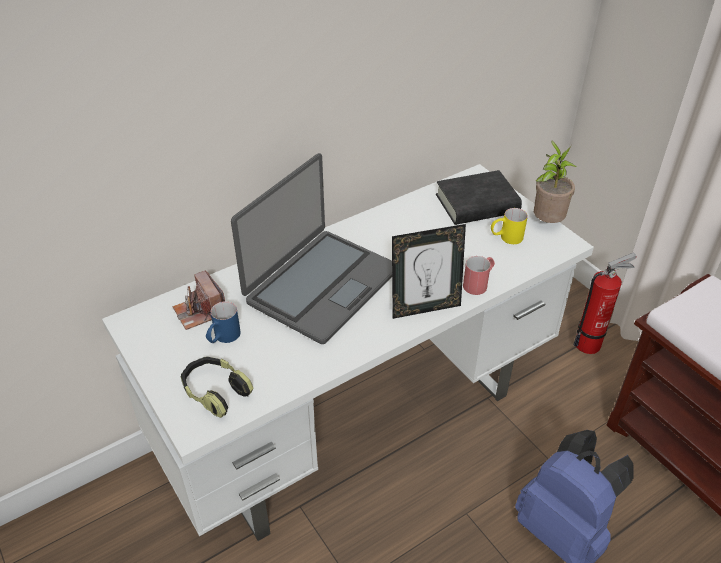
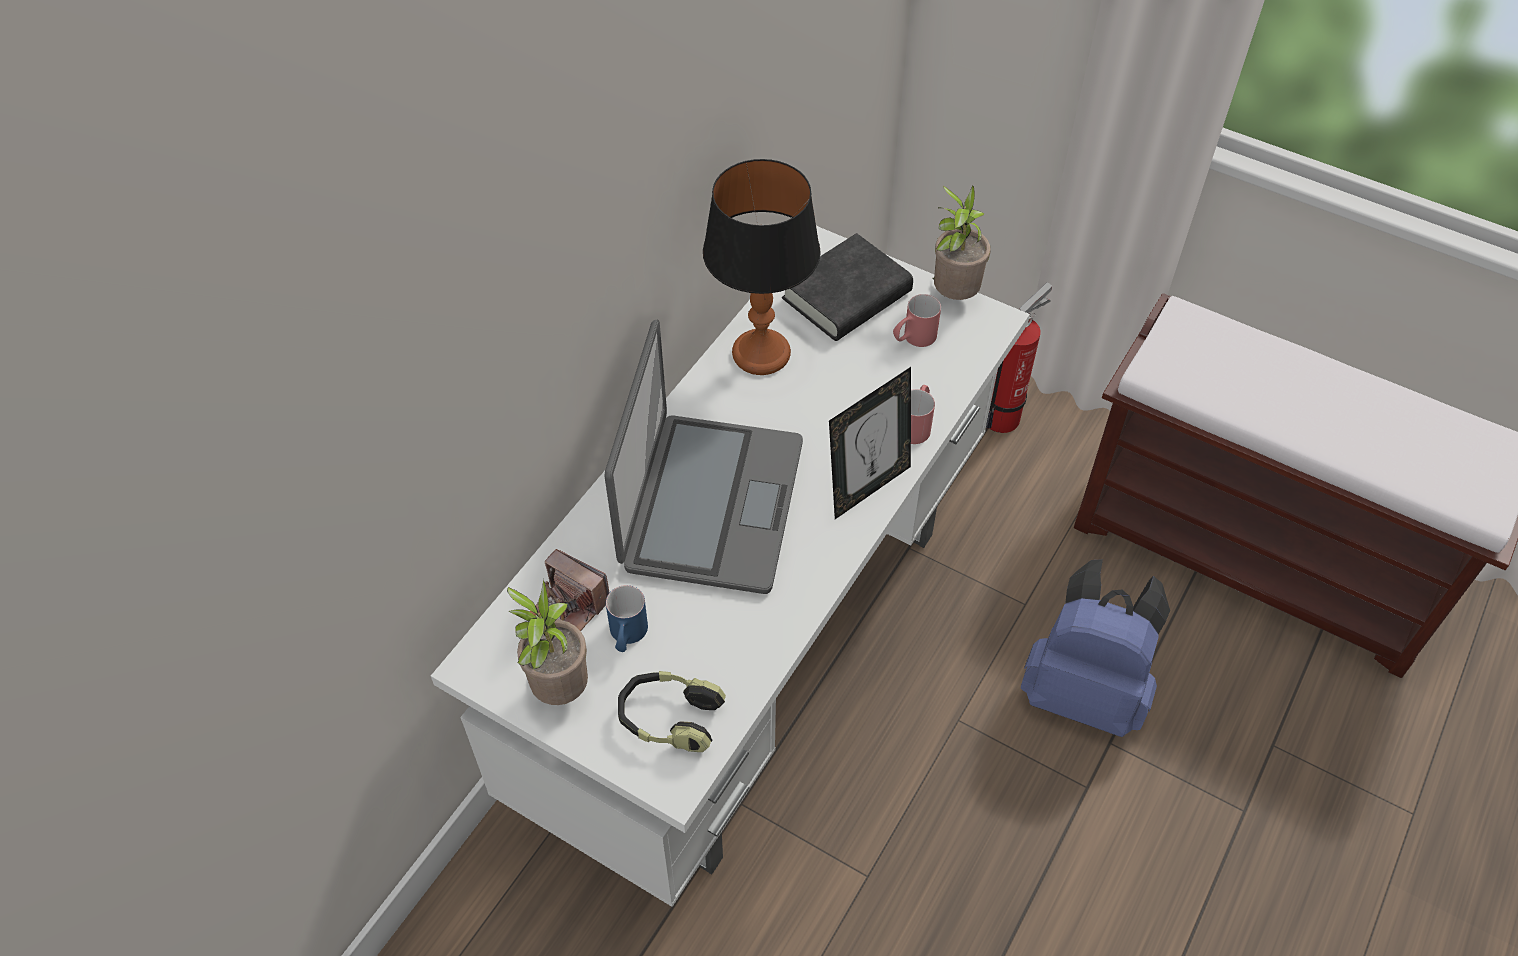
camera: 25 degrees left, 10 degrees up
(164, 351) = (558, 689): none -> potted plant
(404, 218) = (761, 354): none -> table lamp
(506, 238) = (913, 339): yellow mug -> red mug

